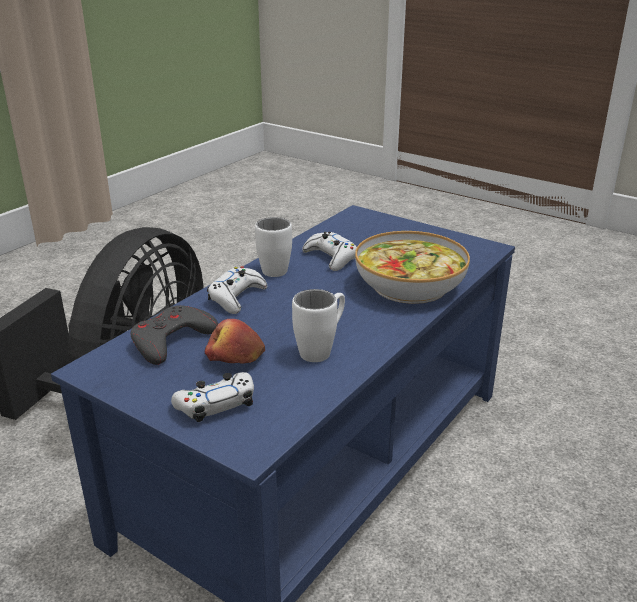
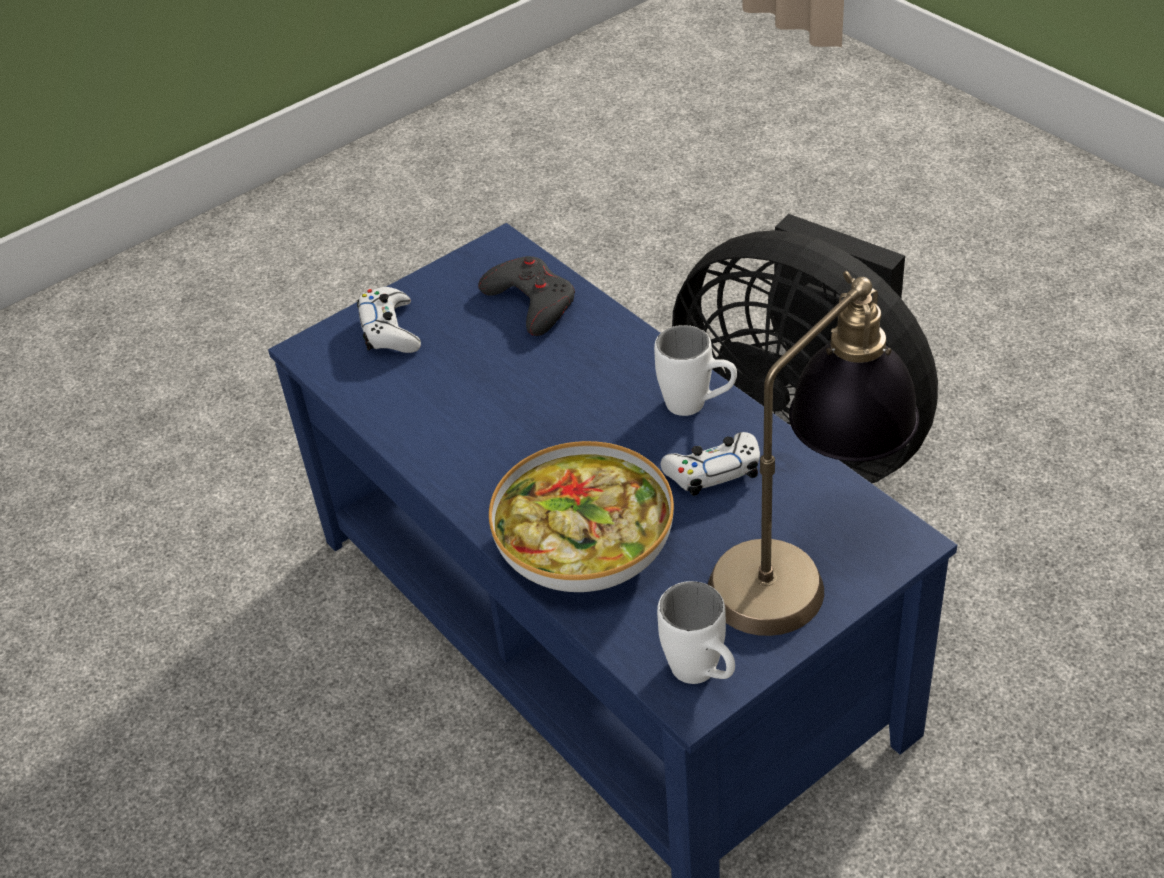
camera: 110 degrees right, 15 degrees up
(235, 358) = (469, 348): apple -> none
(237, 297) = (617, 359): white game controller -> none
(322, 349) = (453, 421): white mug -> white mug (703, 676)
(387, 231) = (806, 566): none -> table lamp

